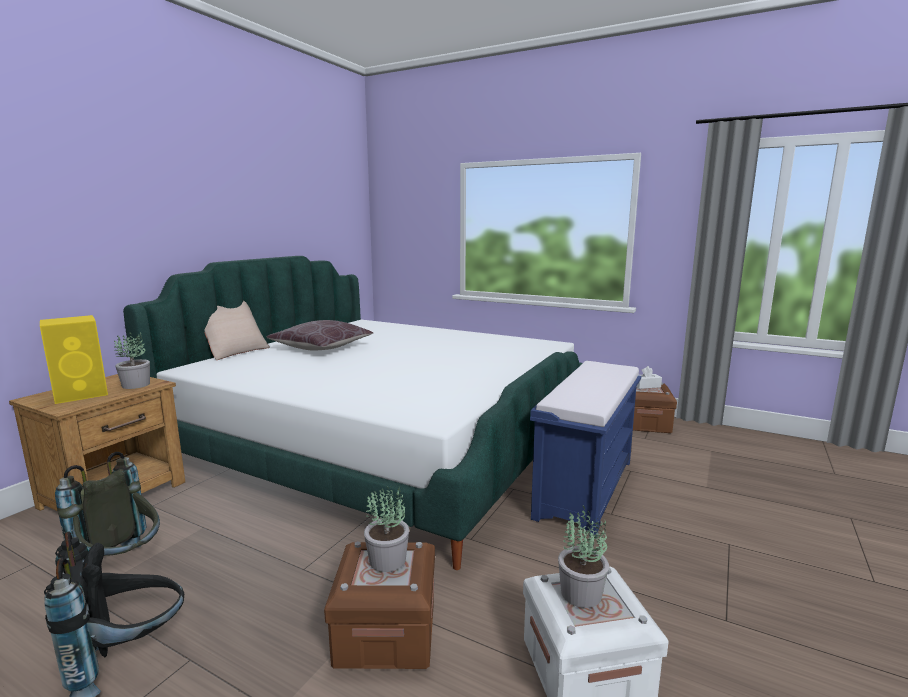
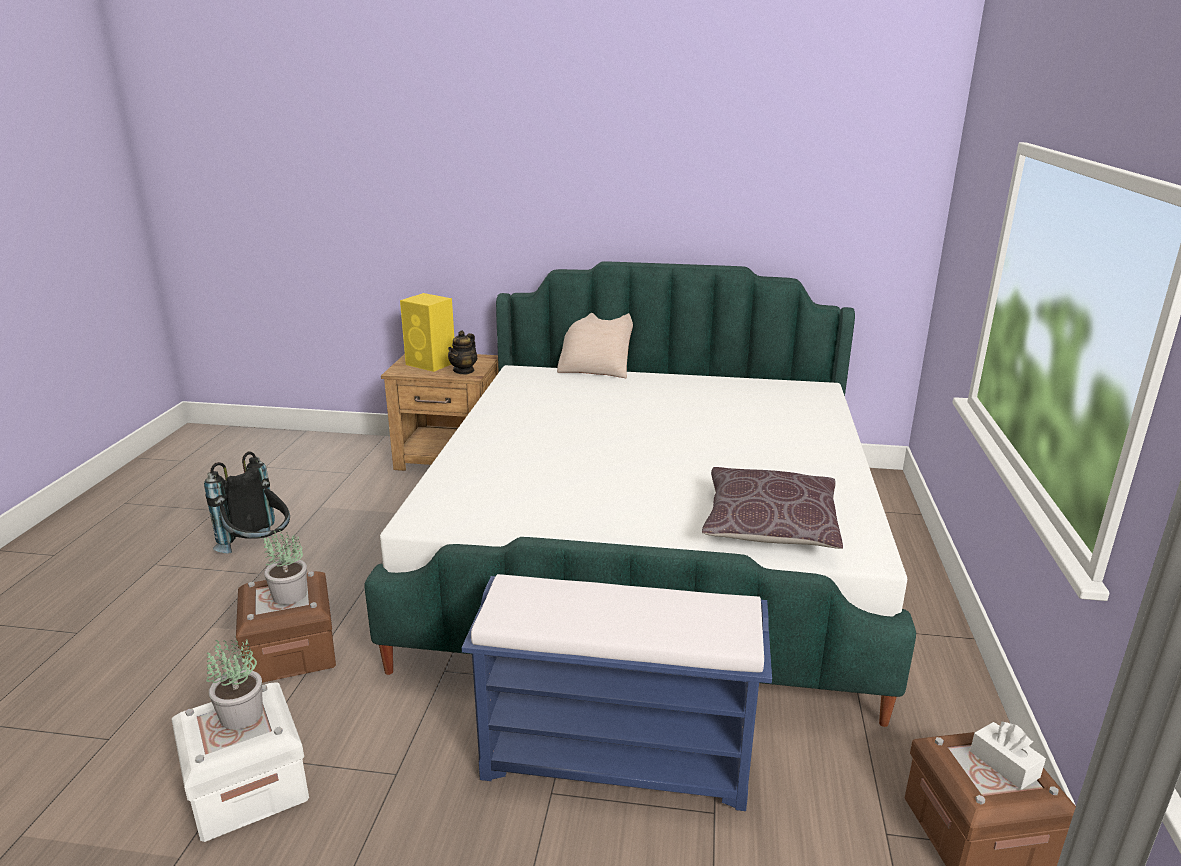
camera: 70 degrees right, 10 degrees up
(123, 566) = (354, 505): grey backpack -> none
(136, 385) = (464, 371): potted plant -> teapot
(321, 348) = (651, 401): brown pillow -> brown pillow (770, 526)

